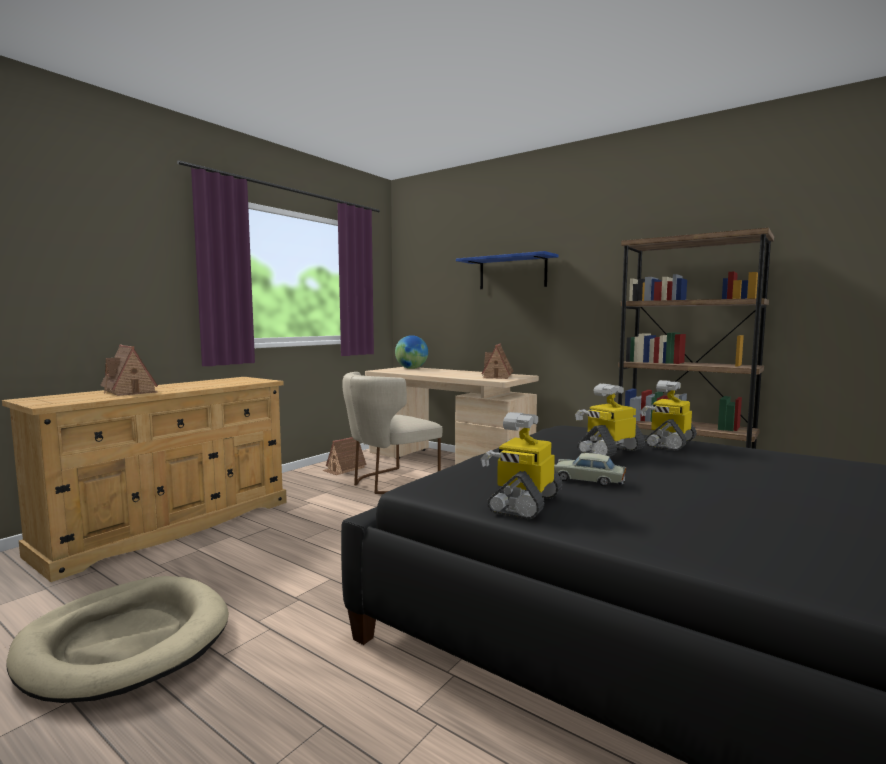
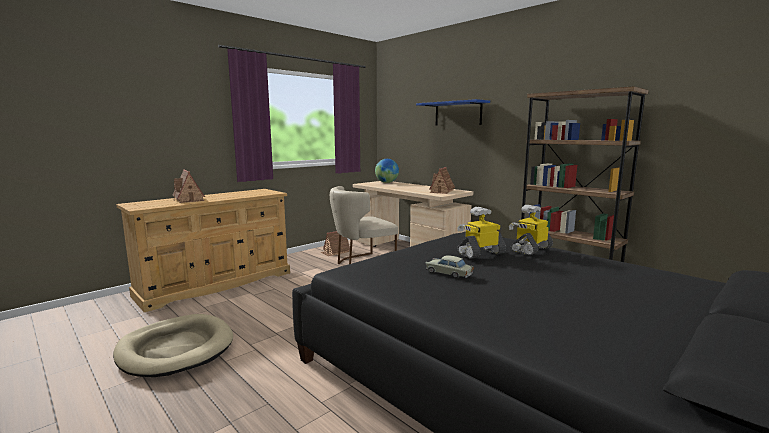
camera: 10 degrees right, 5 degrees up
(524, 503) = (393, 286): toy robot -> none

